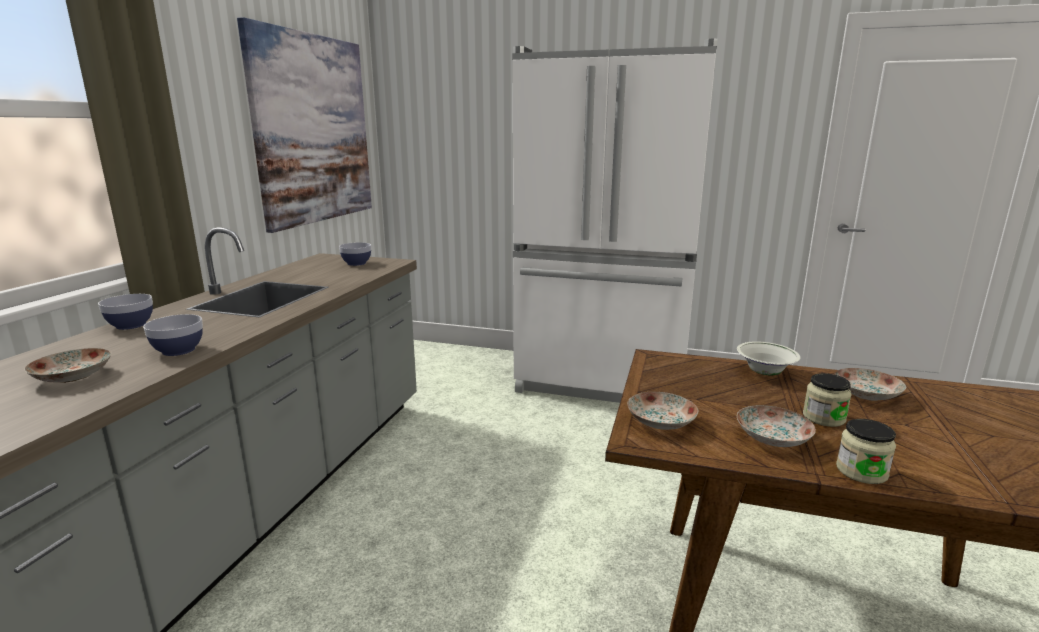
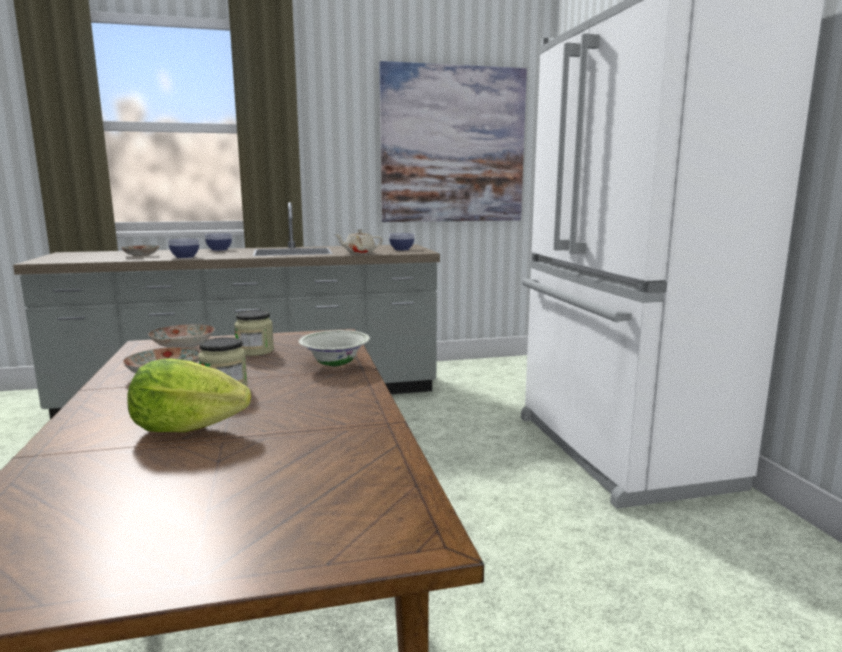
camera: 60 degrees right, 5 degrees down
(350, 278) = (359, 253): none -> beige teapot
(861, 471) = (102, 401): jar -> jar (255, 351)
(865, 394) = (311, 402): plate -> none
(930, 440) = (187, 428): none -> lettuce

